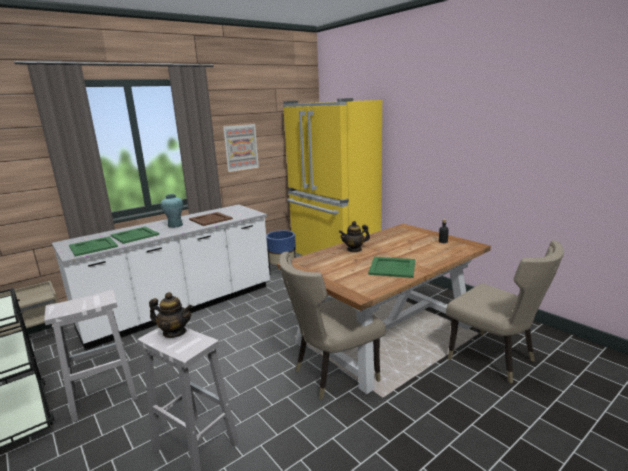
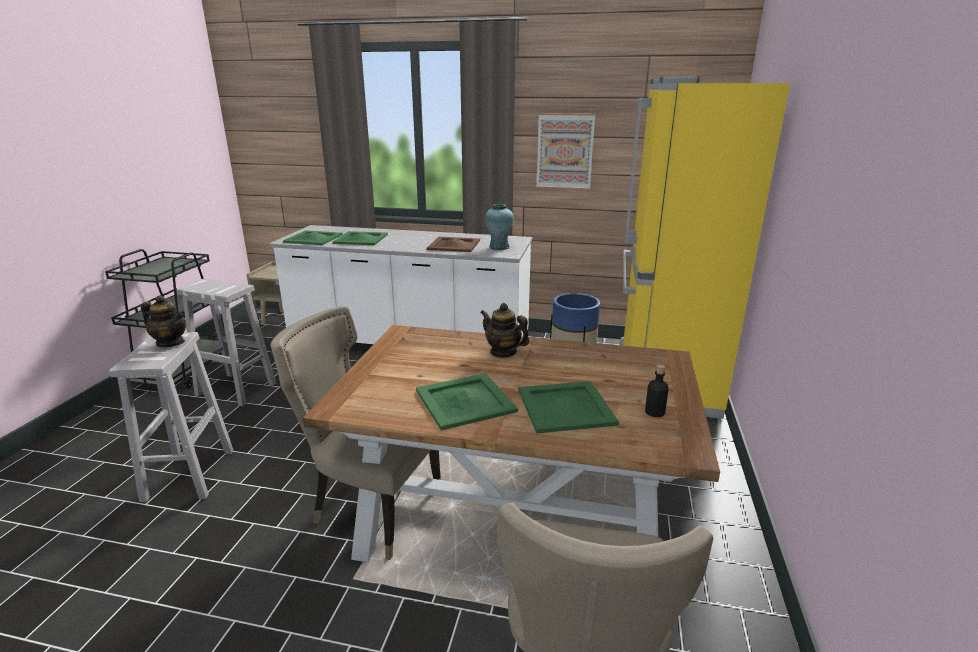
camera: 50 degrees right, 5 degrees up
(174, 332) = (170, 343): teapot -> teapot turned 45 degrees counterclockwise
(175, 225) = (411, 240): turquoise vase -> turquoise vase (499, 247)
(422, 252) = (566, 407): none -> green tray

